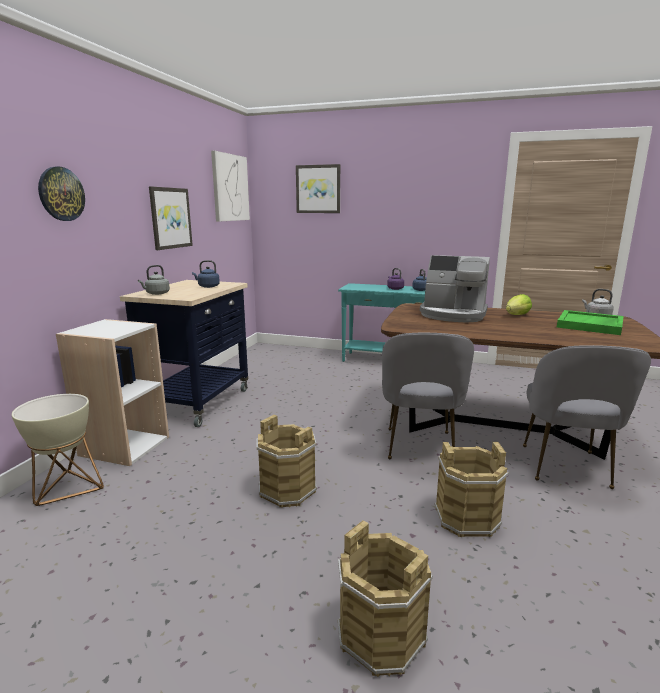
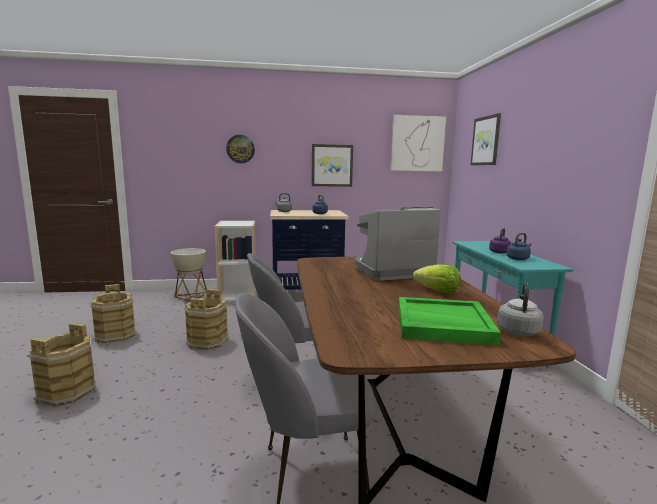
camera: 65 degrees right, 5 degrees down
(453, 315) = (393, 271): coffee machine -> coffee machine turned 75 degrees clockwise
(466, 517) = (189, 410): brown bucket -> brown bucket (116, 335)

